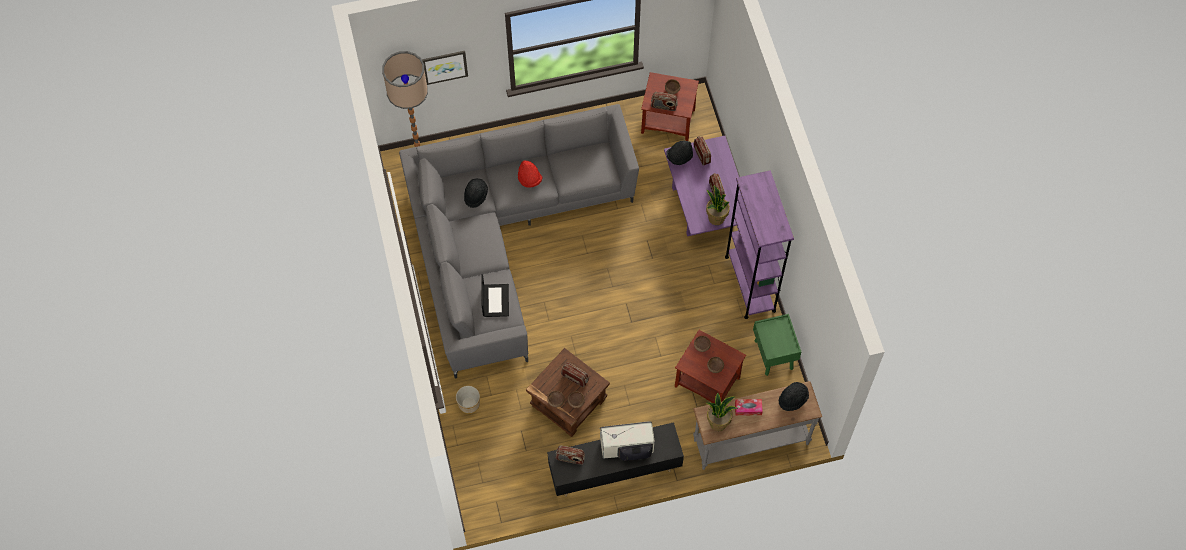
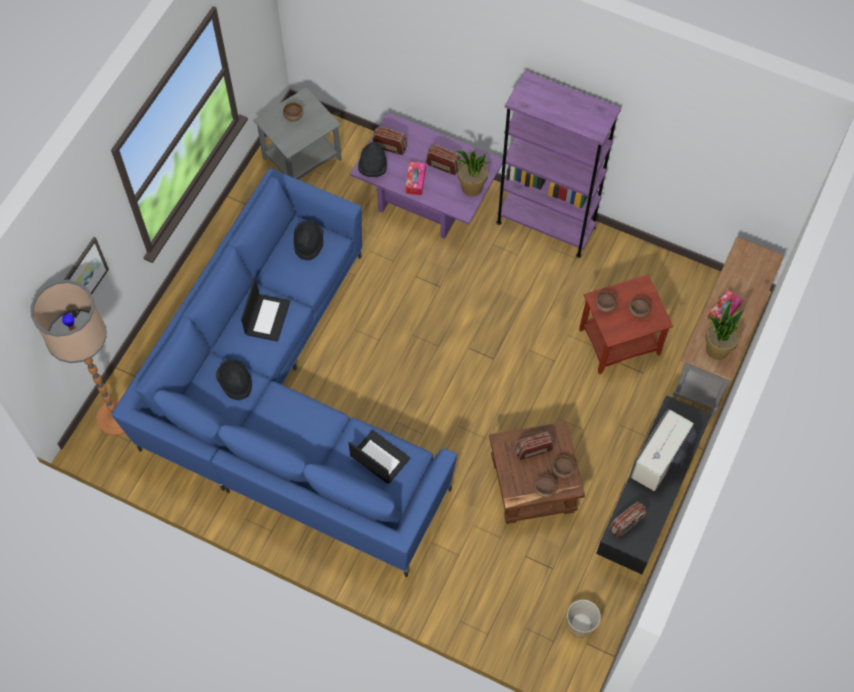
camera: 50 degrees left, 0 degrees up
(468, 404) = (449, 586): planter -> planter (580, 624)
(503, 237) = (286, 404): grey sofa -> blue sofa
(529, 179) = (267, 317): red hat -> laptop
(663, 106) = (304, 137): radio -> none
(668, 120) = (301, 158): brown side table -> grey side table
(692, 185) = (415, 181): none -> tissue box
(774, 355) = (640, 263): green nightstand -> none
(793, 399) = (745, 265): black hat -> black hat (308, 244)

